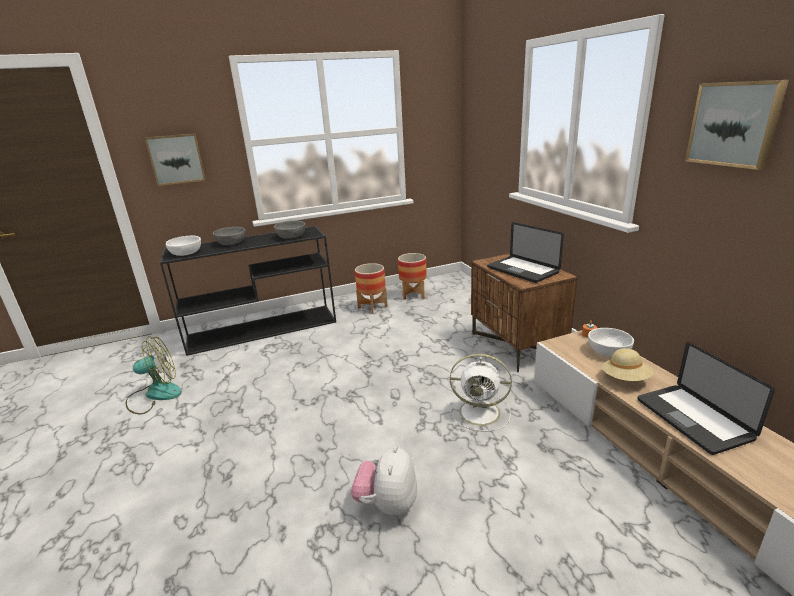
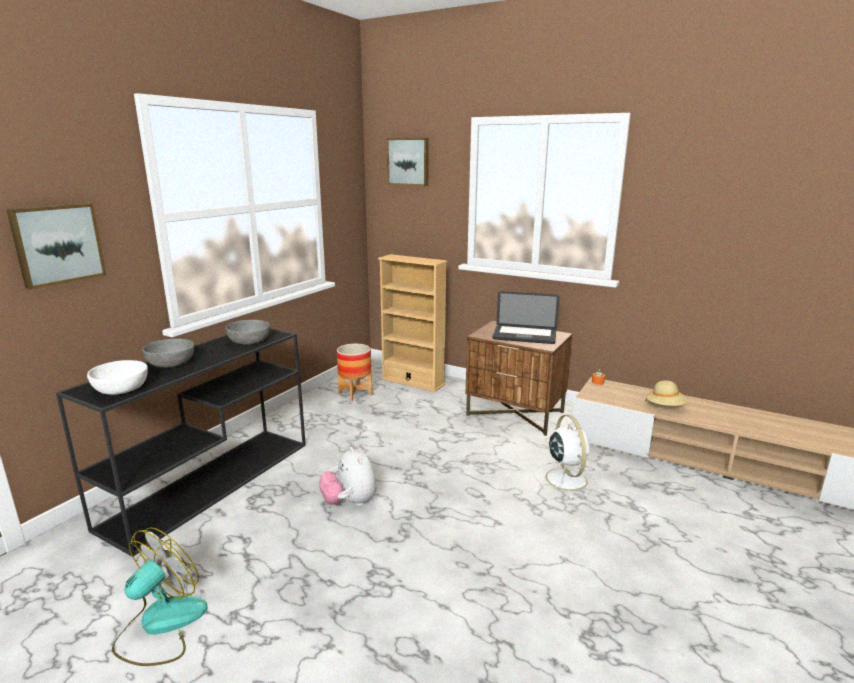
camera: 40 degrees left, 5 degrees down
(372, 307) = (327, 417): planter -> none
(387, 504) = (603, 585): plush toy -> plush toy (350, 502)
(467, 296) = (413, 382): none -> beige bookcase
(481, 412) = (565, 478): white fan -> white fan turned 75 degrees counterclockwise
(608, 351) = (627, 390): white bowl -> none
(692, 419) = (733, 419): laptop -> none
(734, 124) = (702, 198): picture -> picture (409, 161)

